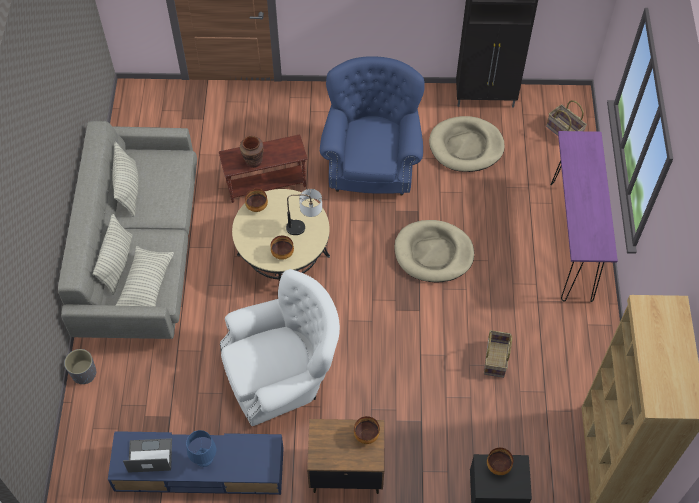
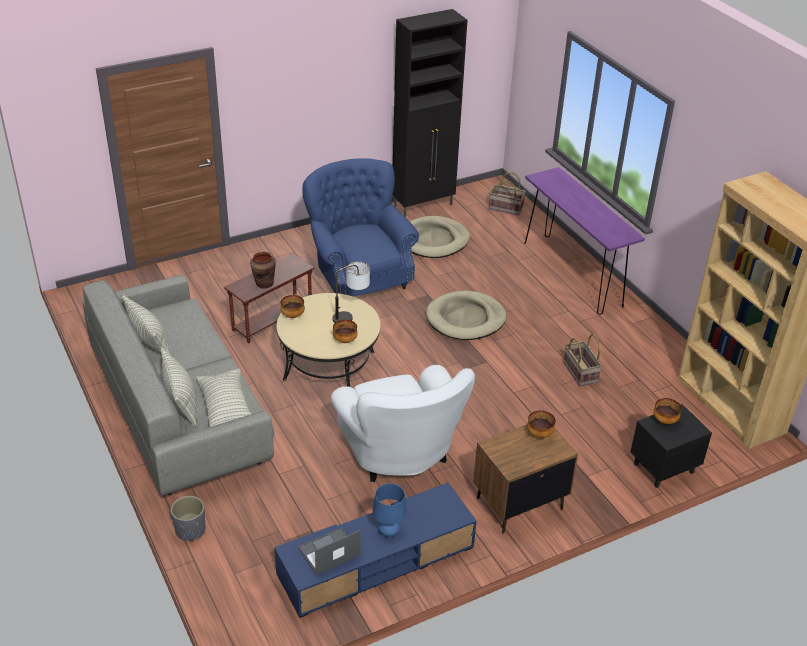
camera: 30 degrees left, 20 degrees down
(282, 376) = (400, 455): white armchair -> white armchair turned 120 degrees clockwise

